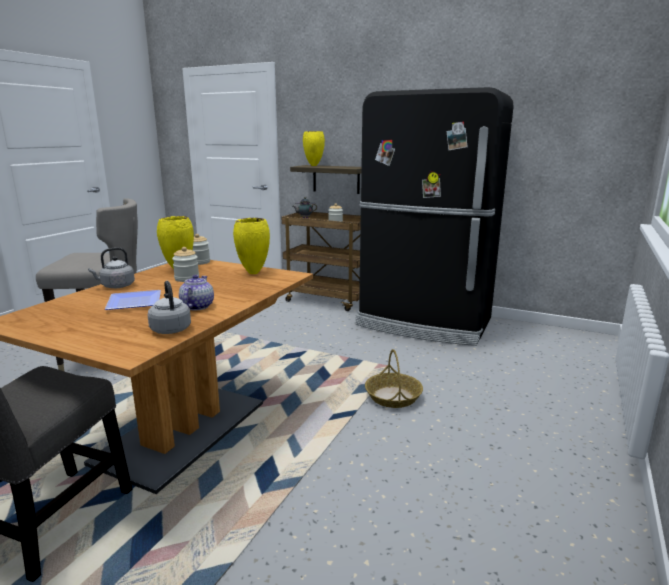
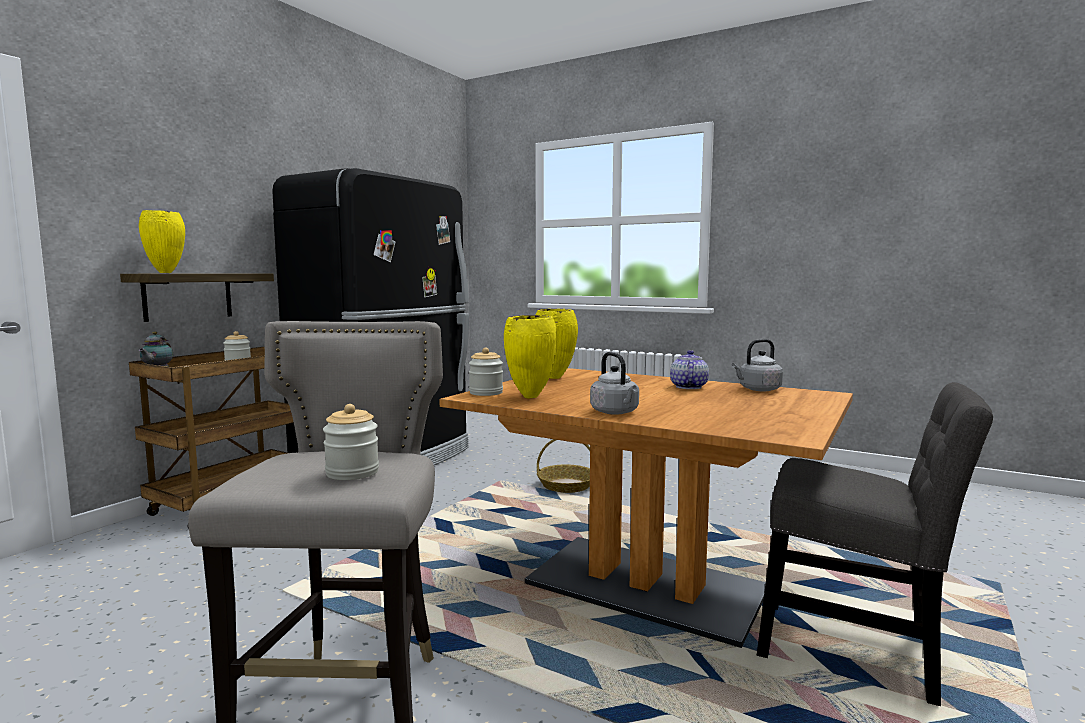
camera: 85 degrees left, 10 degrees down
(133, 302) = (684, 402): plate -> none
(187, 278) = (577, 393): jar -> jar (352, 472)
(197, 306) = (688, 387): teapot -> teapot turned 90 degrees clockwise

